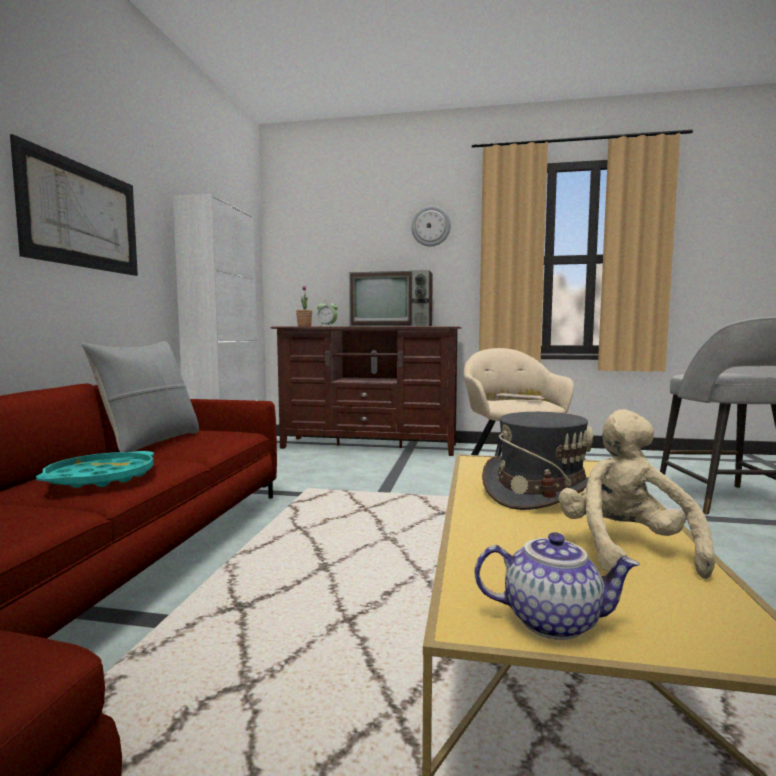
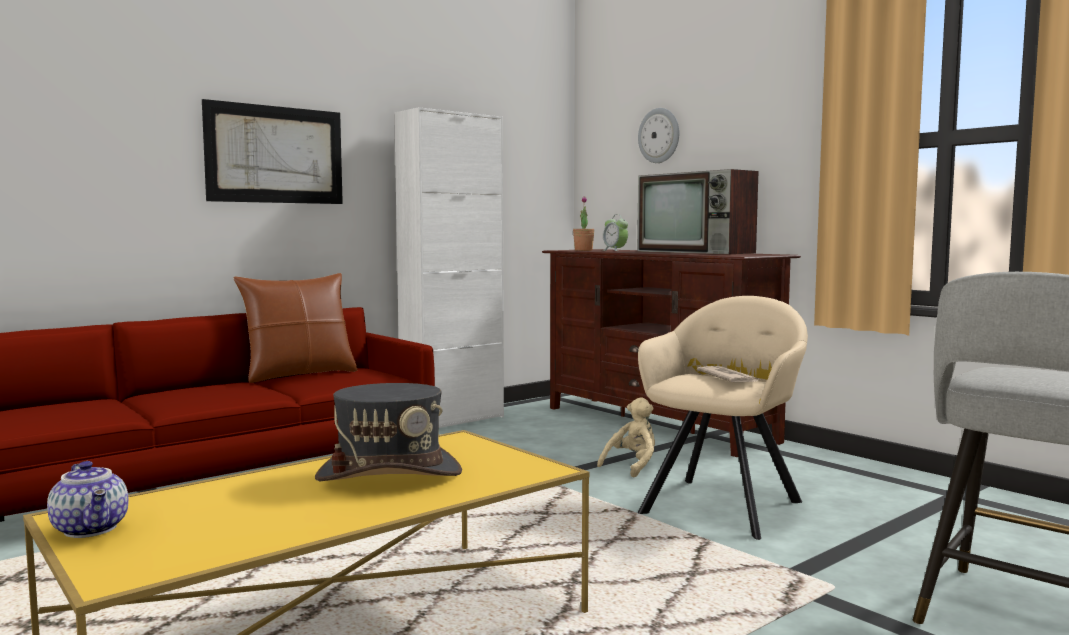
camera: 40 degrees right, 0 degrees up
(101, 478) = (191, 396): turquoise tray -> none
(150, 442) = (299, 374): grey pillow -> brown pillow
(431, 226) = (764, 96): wall clock -> wall clock (659, 135)
(625, 549) = (270, 521): beige plush toy -> beige plush toy (632, 466)

